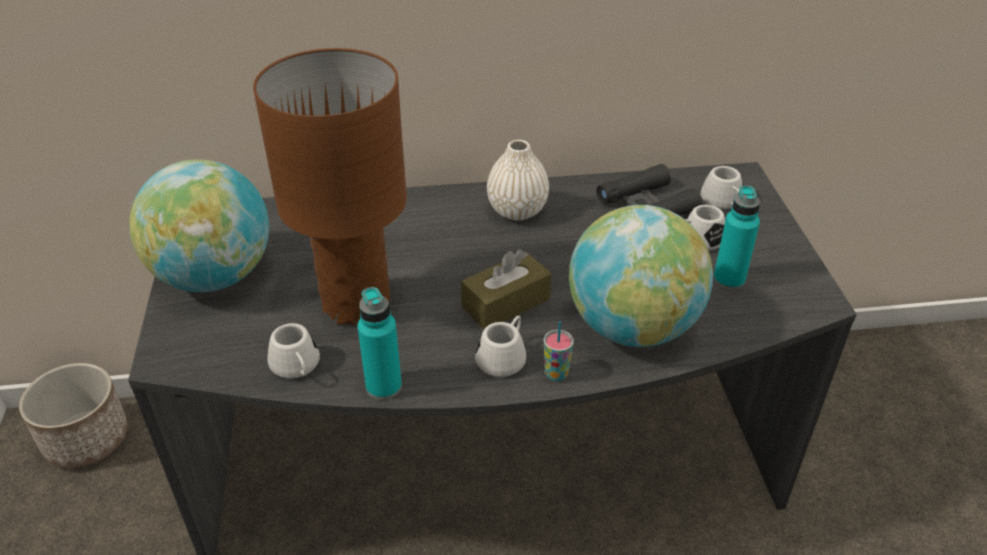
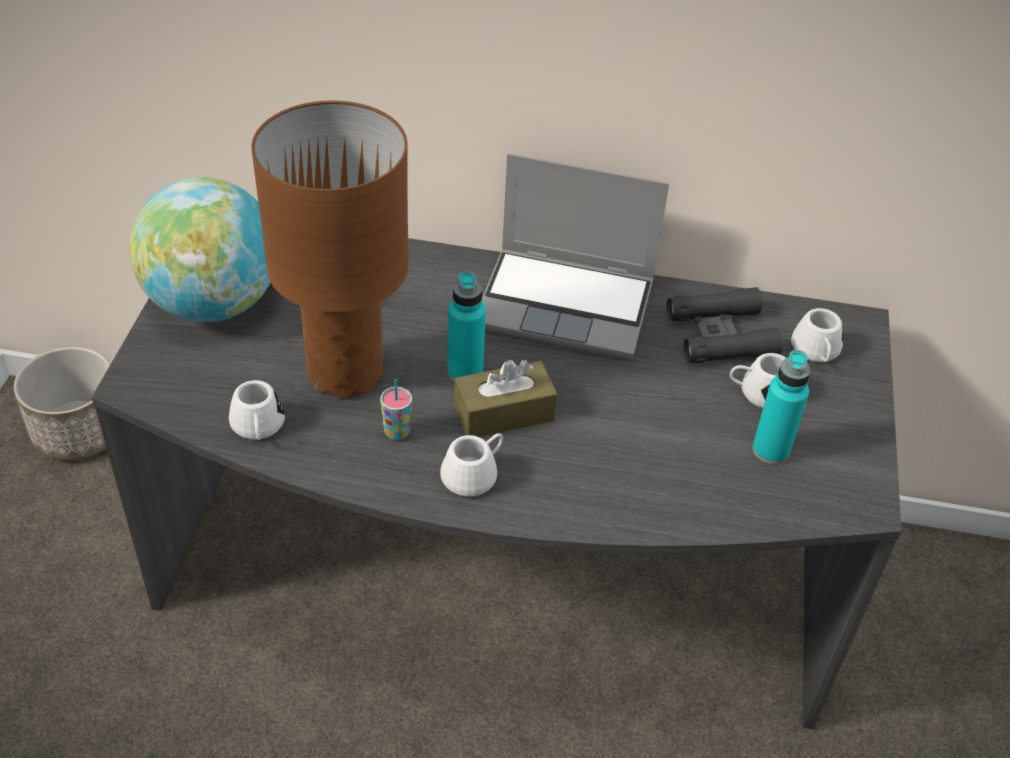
camera: 15 degrees right, 5 degrees up
(384, 386) = (336, 472): turquoise bottle -> turquoise bottle (465, 372)
(517, 210) = (568, 304): white vase -> laptop
(556, 374) = (521, 508): cup -> cup (397, 433)
(632, 327) = (630, 477): globe -> none

